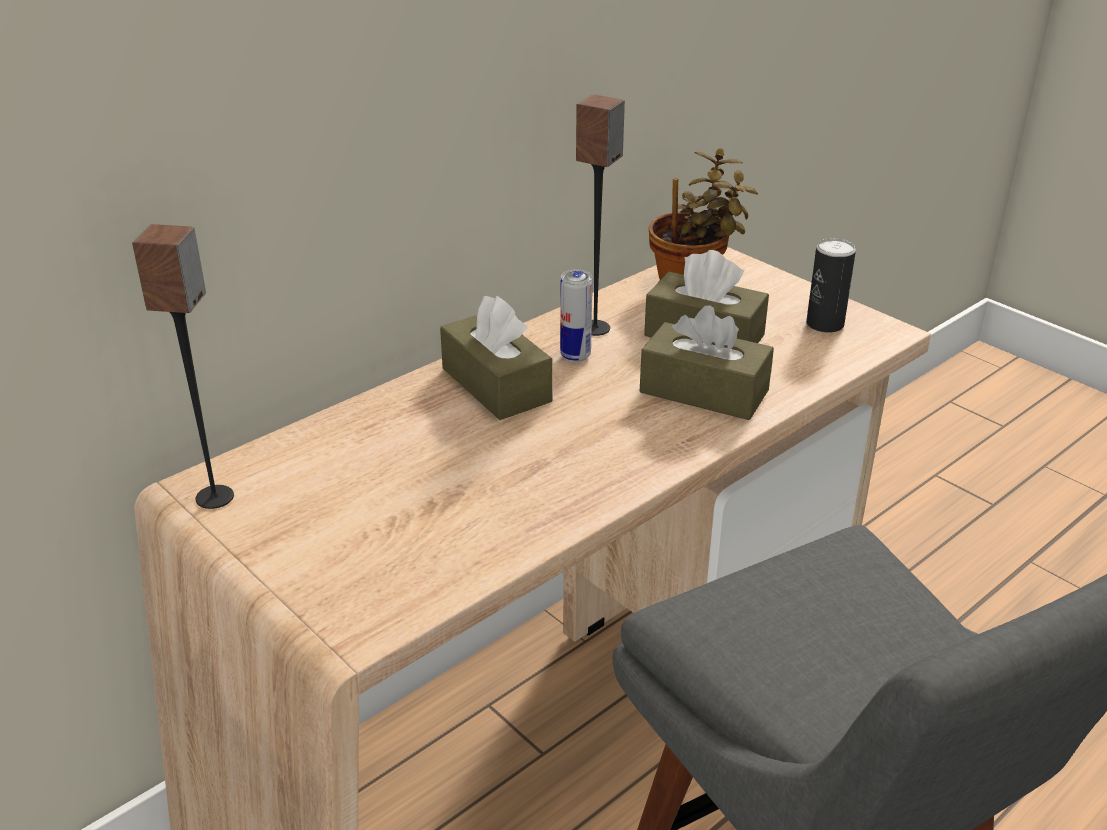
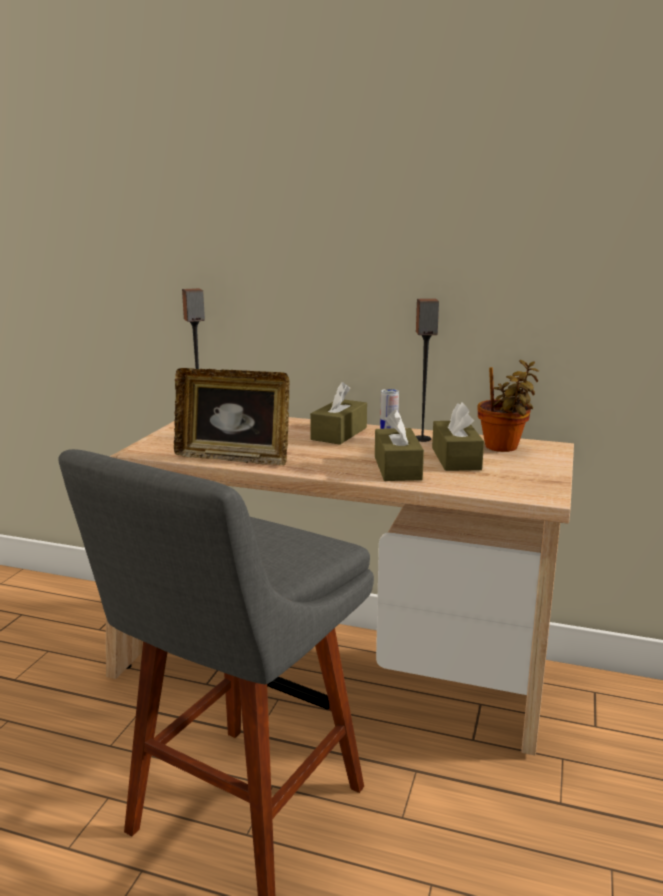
camera: 60 degrees right, 15 degrees down
(517, 525) = (233, 457): none -> picture frame
(825, 324) = (523, 481): can -> none

